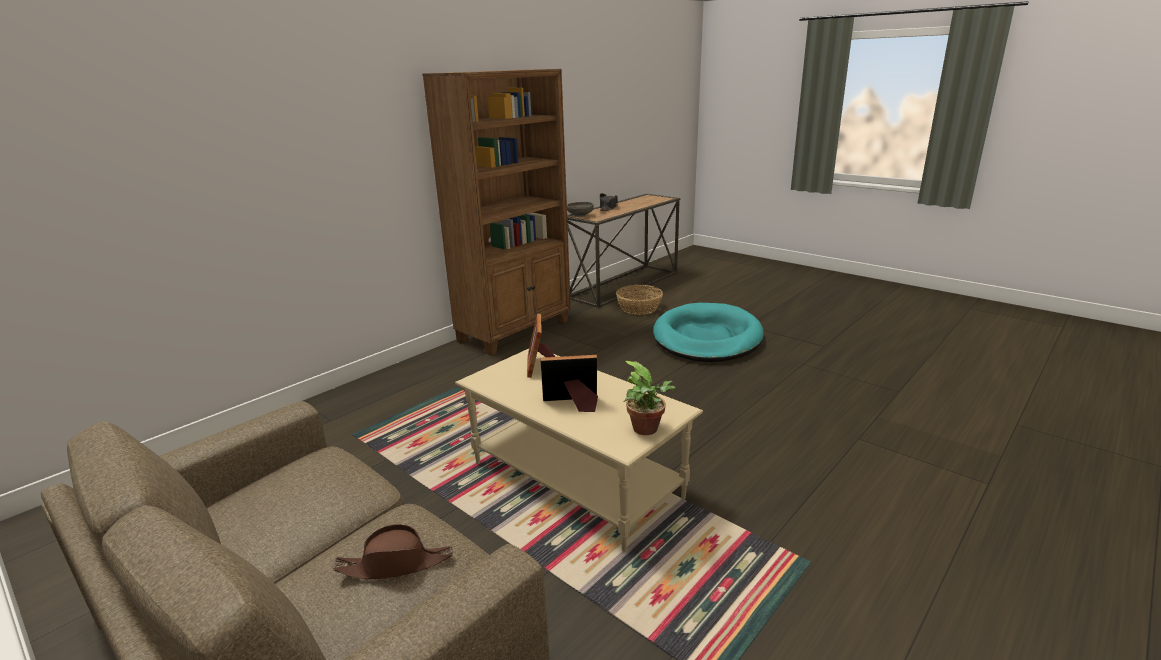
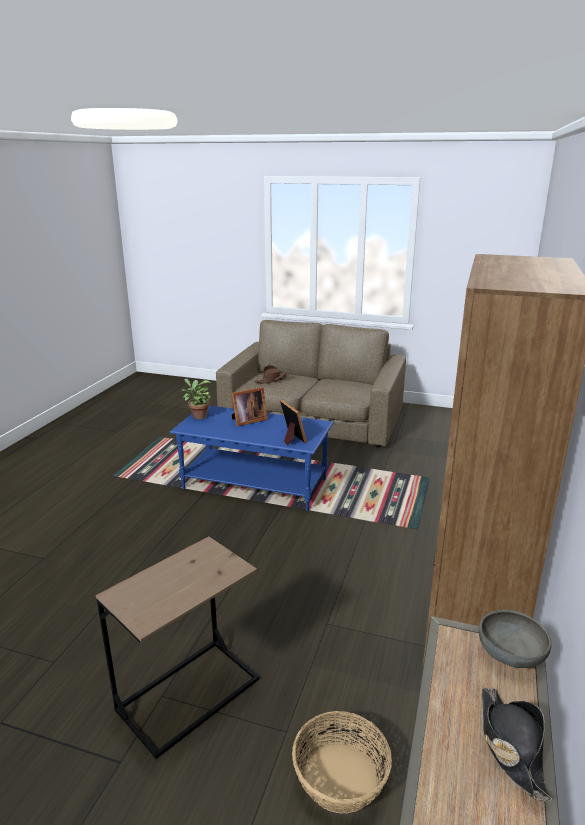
camera: 155 degrees right, 0 degrees up
(574, 481) = (255, 484): beige coffee table -> blue coffee table
(707, 338) = (189, 694): turquoise dog bed -> brown side table

